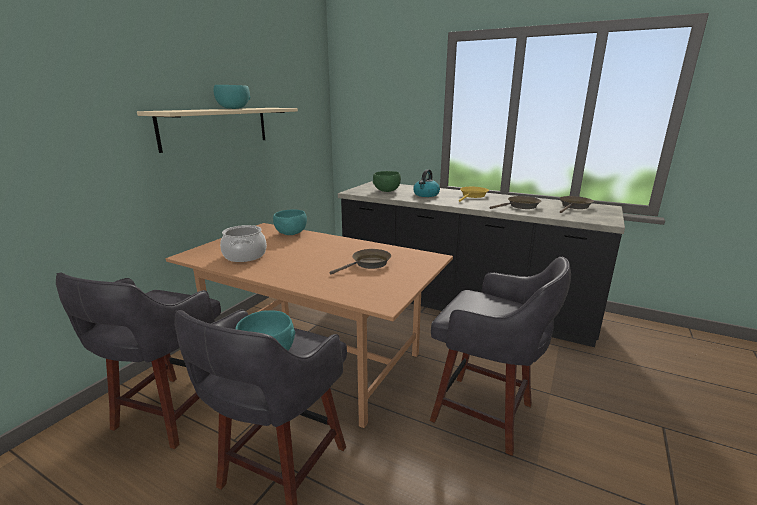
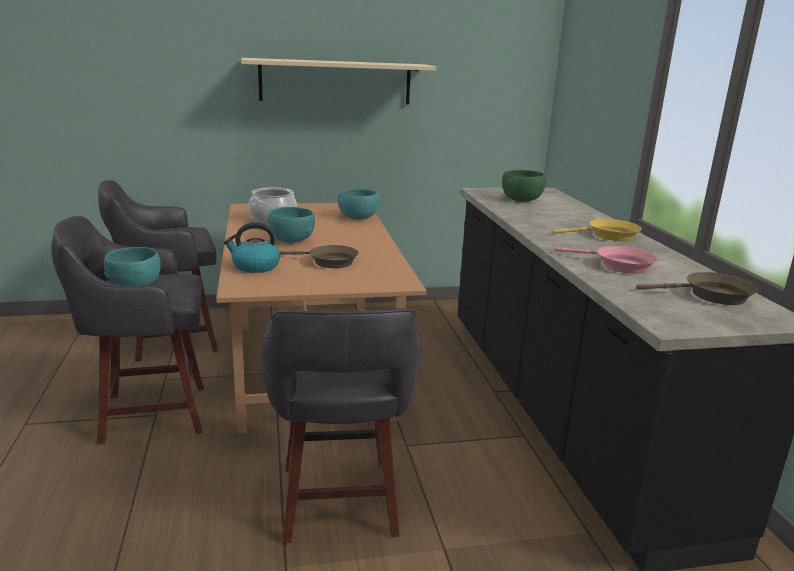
camera: 50 degrees right, 0 degrees up
(233, 108) = (350, 61): turquoise bowl -> turquoise bowl (291, 240)
(426, 195) = (550, 216): kettle -> kettle (255, 266)
(521, 206) = (618, 265): brown frying pan -> pink frying pan

